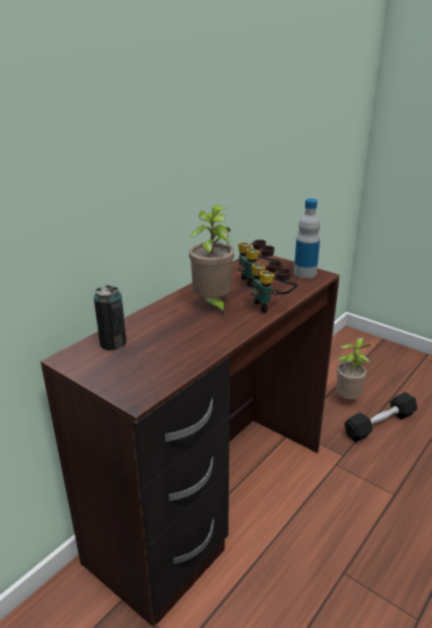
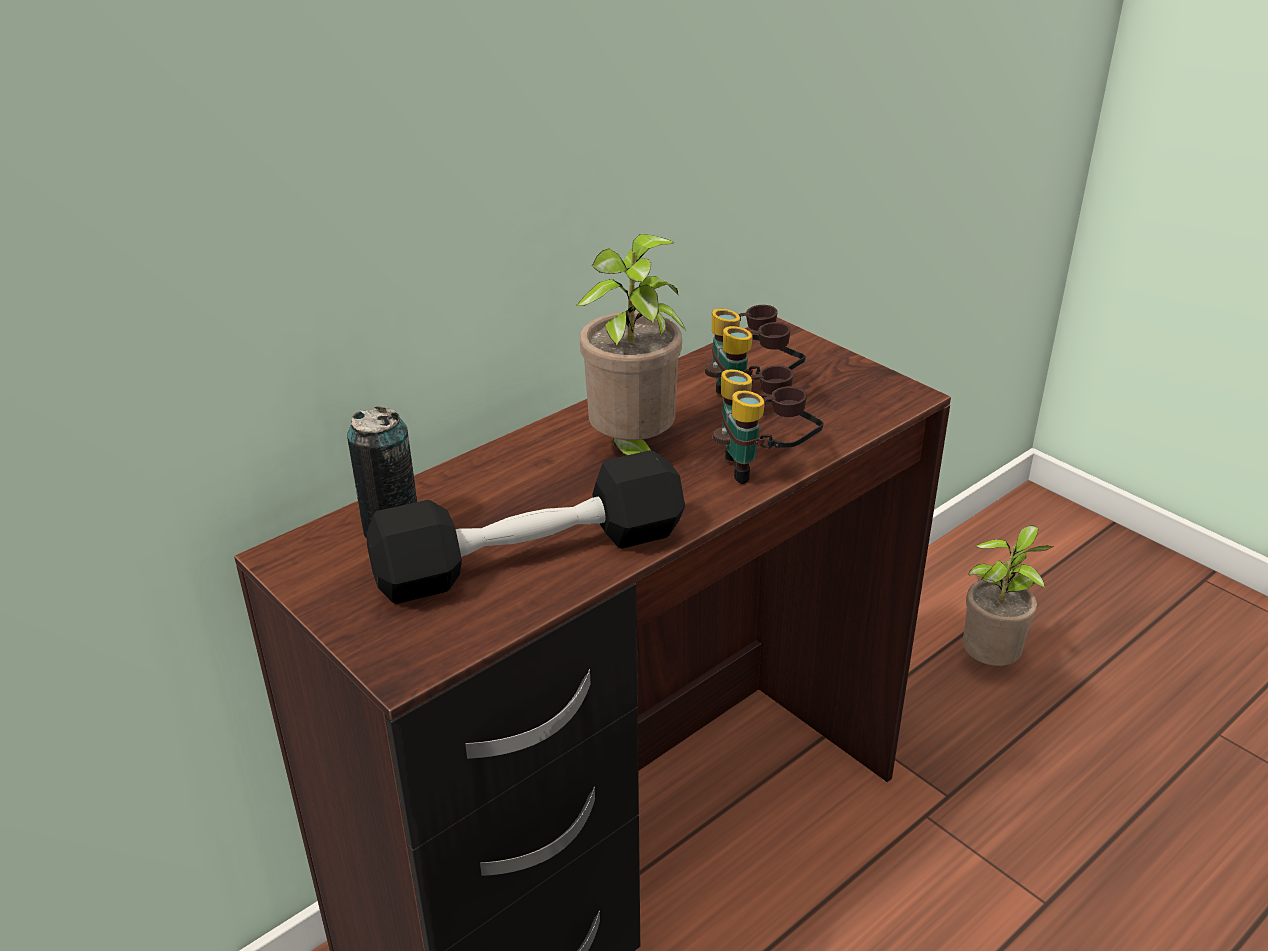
camera: 10 degrees right, 5 degrees up
(305, 273) = (869, 388): bottle -> none
(379, 424) = (1052, 732): black dumbbell -> black dumbbell (531, 557)

